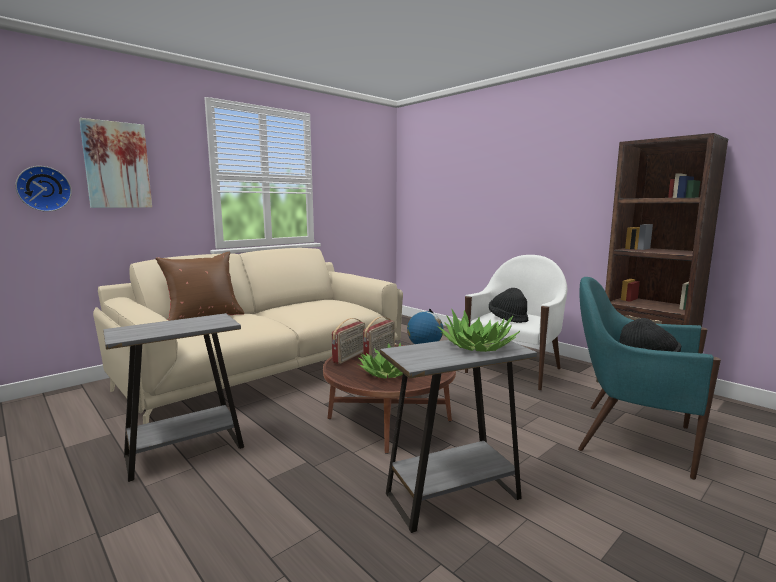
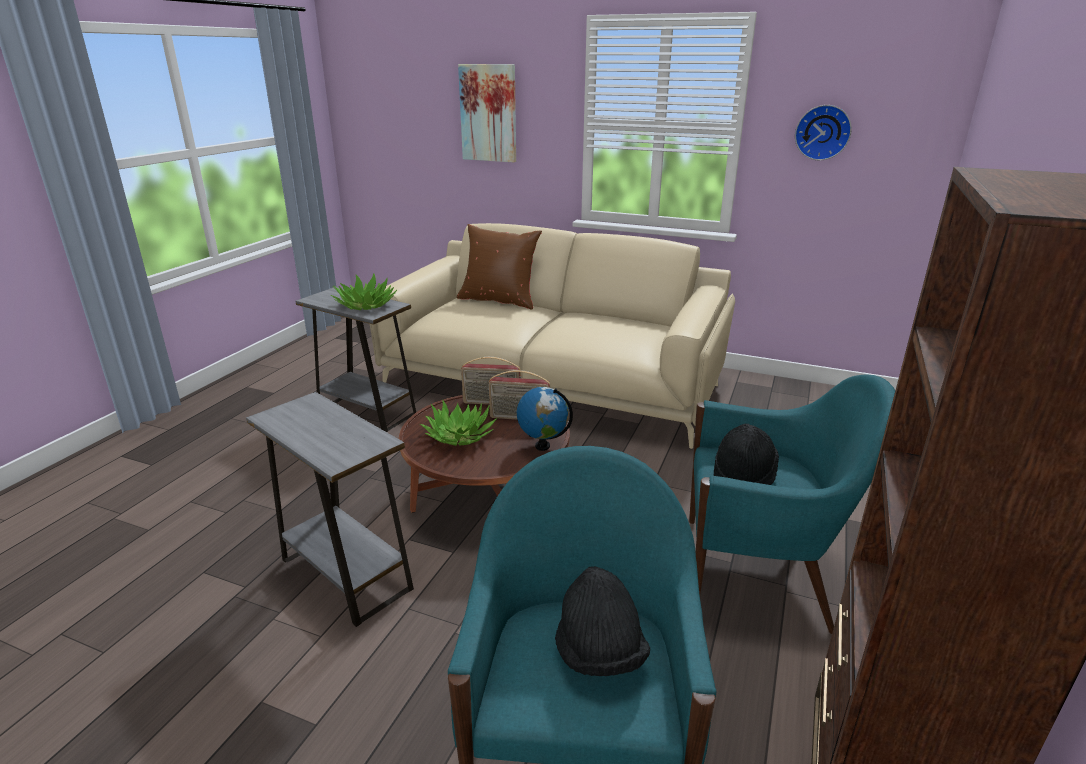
camera: 65 degrees right, 15 degrees up
(44, 189) = (433, 138): wall clock -> wall clock (822, 132)
(477, 346) = (341, 437): potted plant -> potted plant (365, 305)
(514, 370) = (759, 573): white armchair -> turquoise armchair

